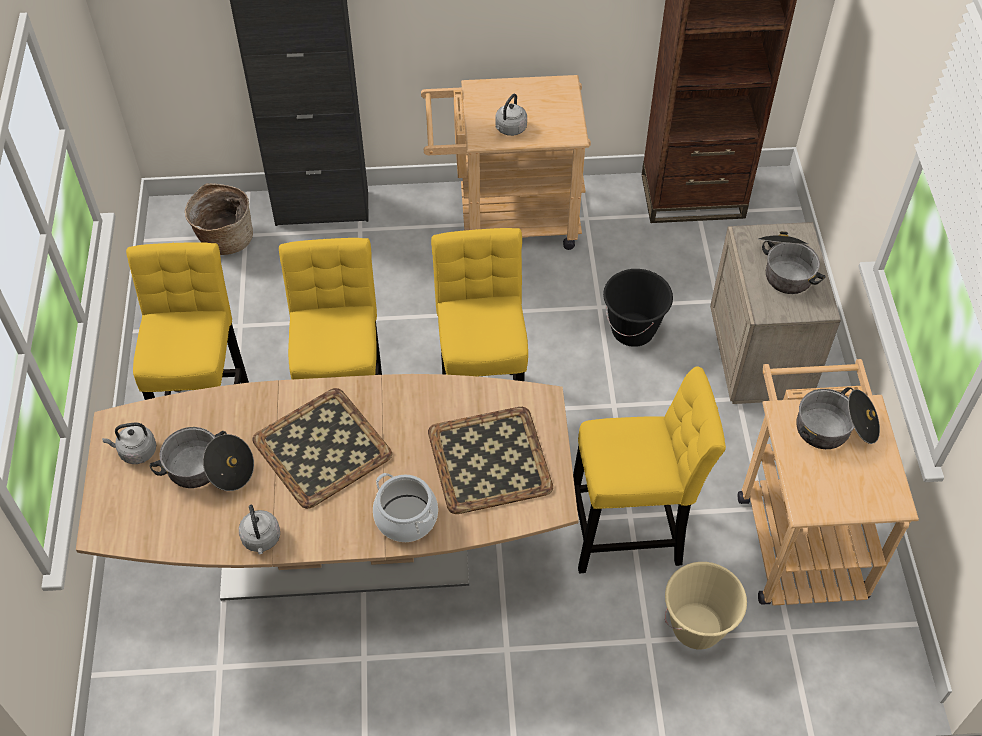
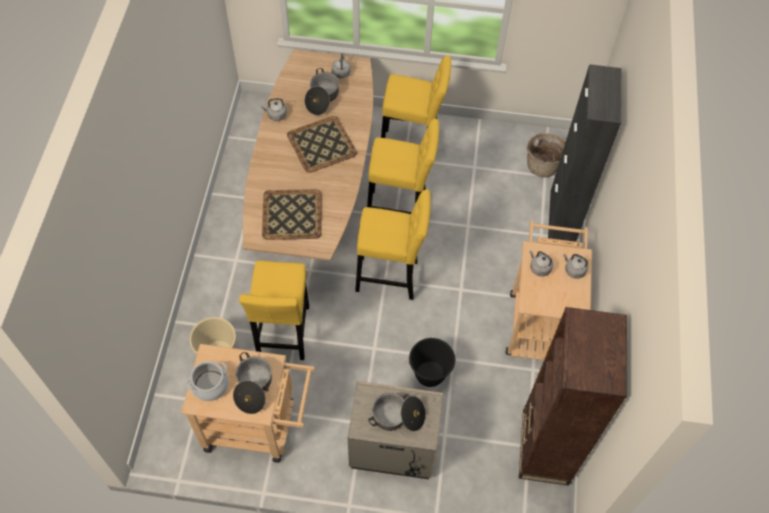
camera: 100 degrees right, 5 degrees up
(406, 518) = (269, 173): cooking pot -> cooking pot (210, 385)
(502, 94) = (573, 270): none -> grey kettle

